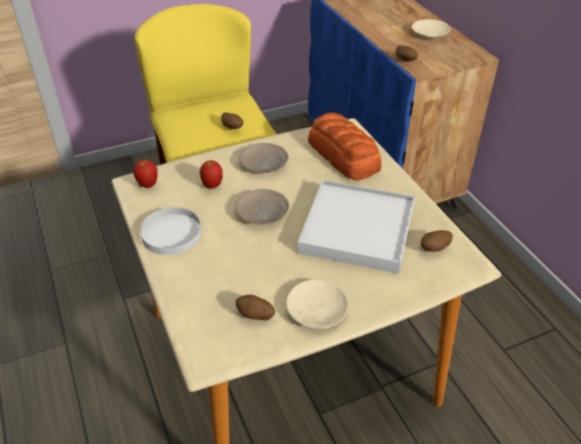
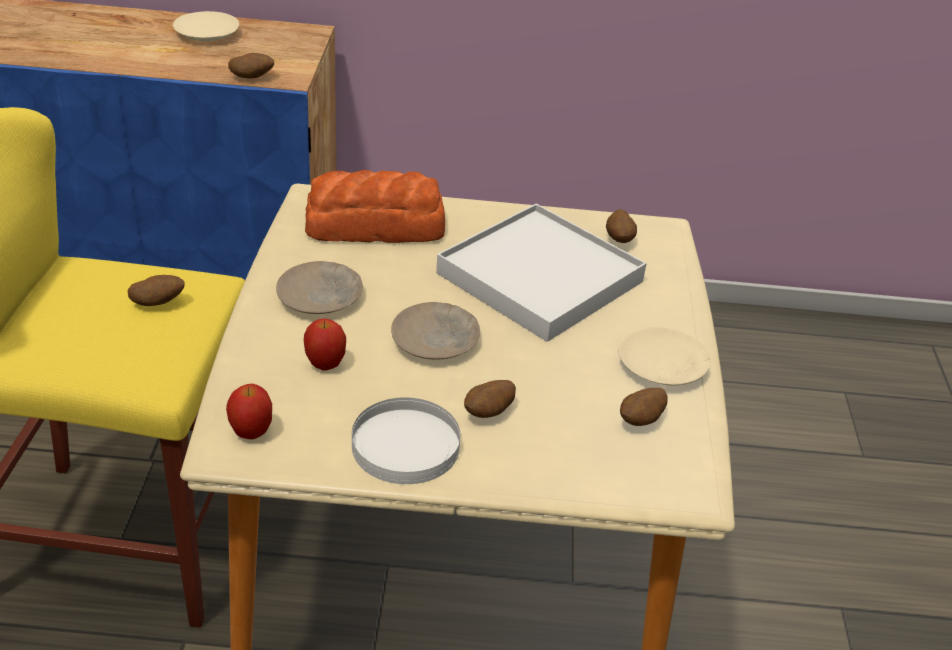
camera: 65 degrees left, 5 degrees down
(216, 253) = (489, 413): none -> potato

